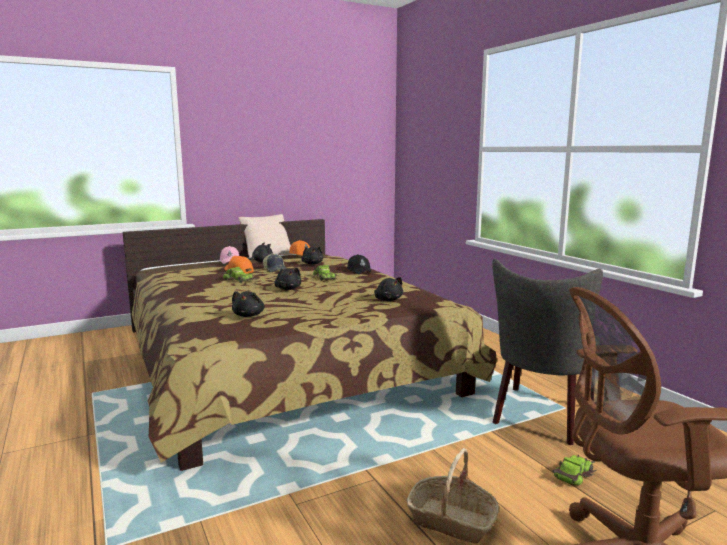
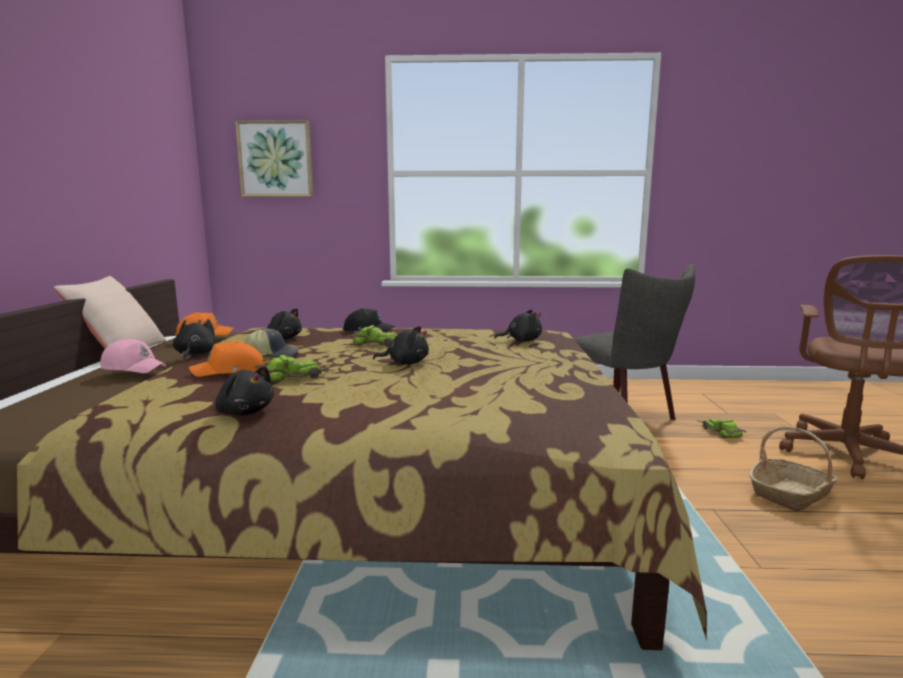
camera: 60 degrees left, 0 degrees up
(249, 315) = (518, 395): black plush toy -> black plush toy (244, 412)
(425, 139) = (275, 159): none -> picture

